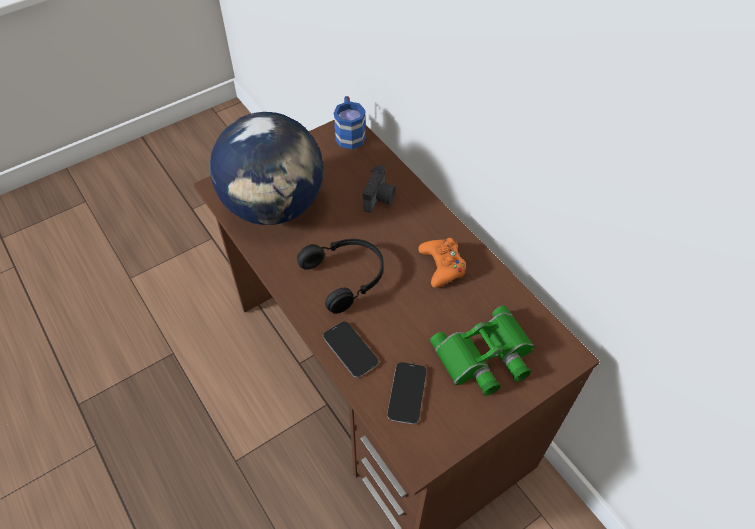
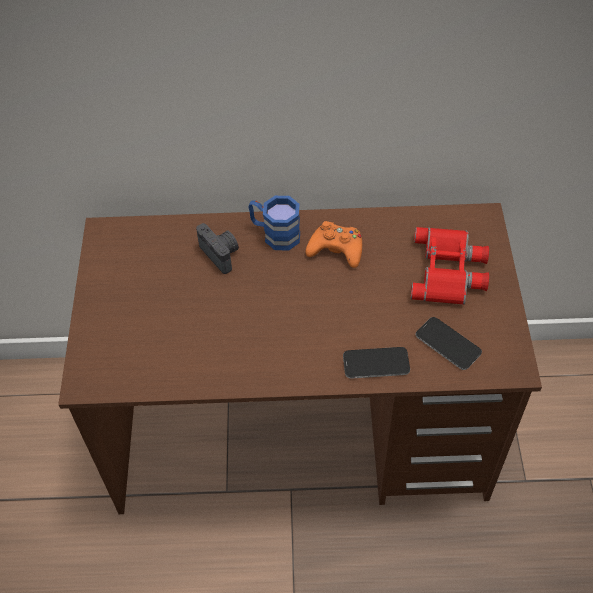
camera: 55 degrees left, 0 degrees up
(274, 206) = (157, 344): globe -> none
(346, 276) = (293, 326): black headphones -> none
(349, 133) = (115, 235): blue mug -> blue mug (275, 234)
(486, 357) = (449, 271): green binoculars -> red binoculars

